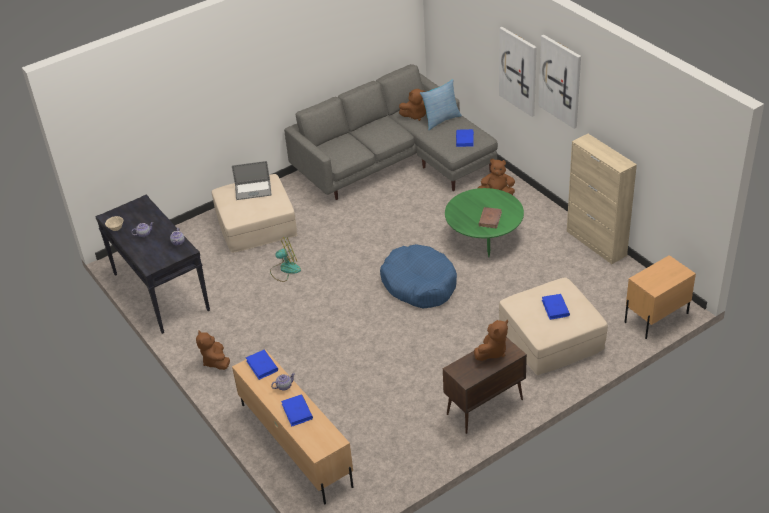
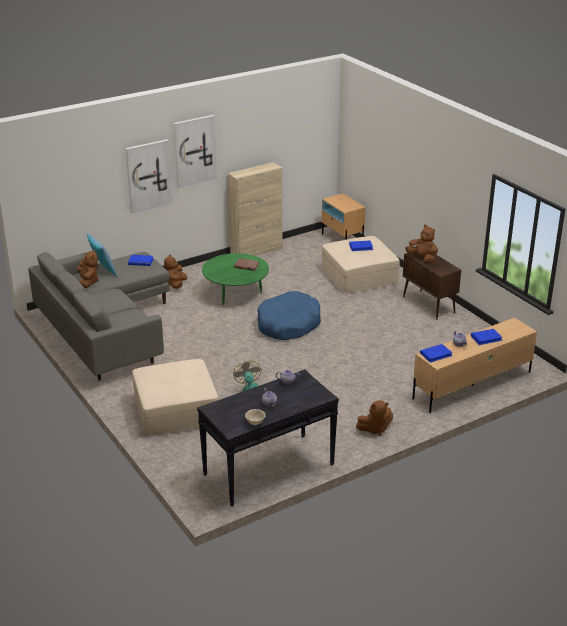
camera: 90 degrees left, 10 degrees down
(253, 190) = (164, 377): laptop -> none

